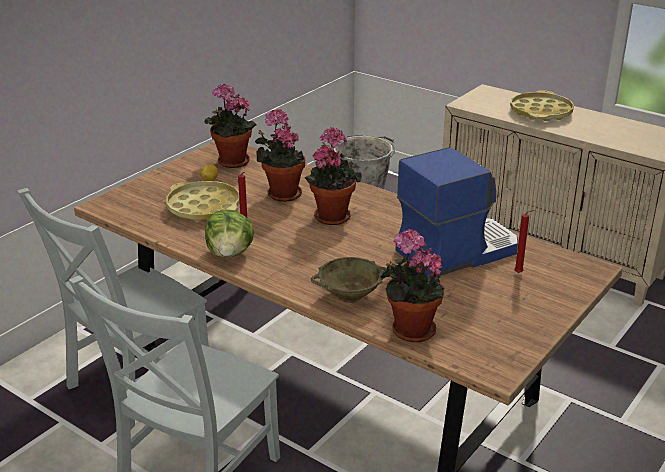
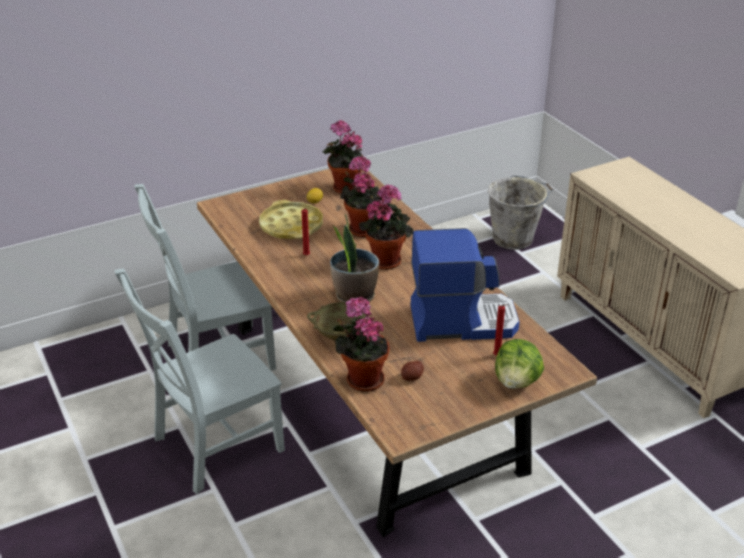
camera: 25 degrees right, 5 degrees up
(230, 254) = (279, 273): lettuce -> lettuce (516, 382)
(329, 255) = (354, 296): none -> potted plant
(457, 314) = (412, 377): none -> potato
(541, 112) = (658, 201): yellow tray -> none

